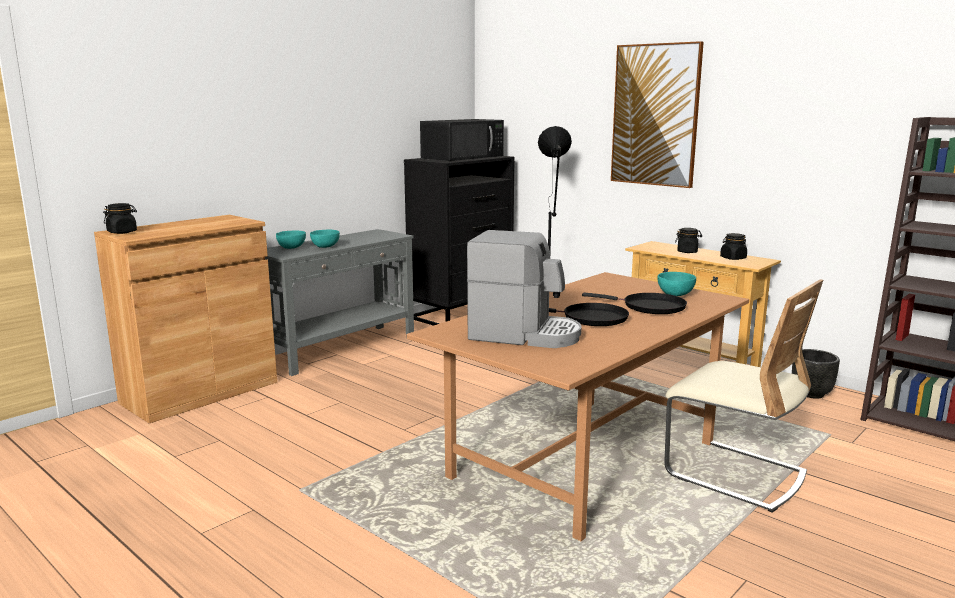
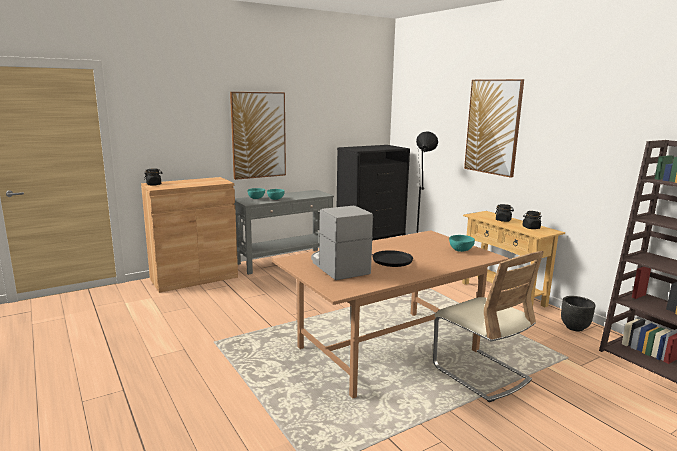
camera: 15 degrees right, 0 degrees up
(285, 142) = (258, 135): none -> picture
(463, 157) = (376, 147): black microwave -> none
(524, 335) = (338, 267): coffee machine -> coffee machine turned 150 degrees counterclockwise
(649, 307) = (435, 257): black frying pan -> none

